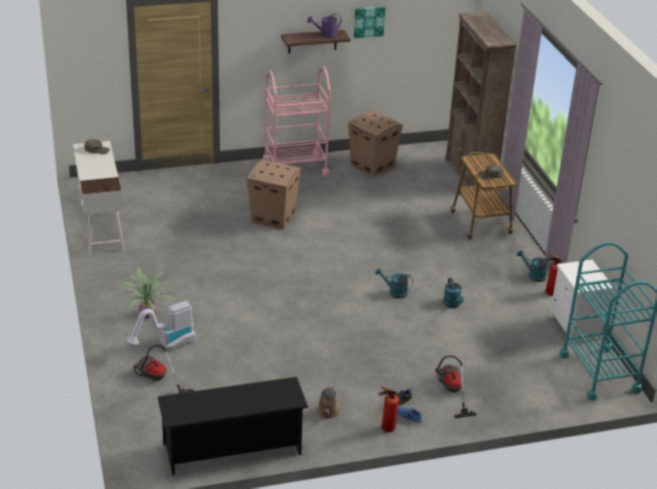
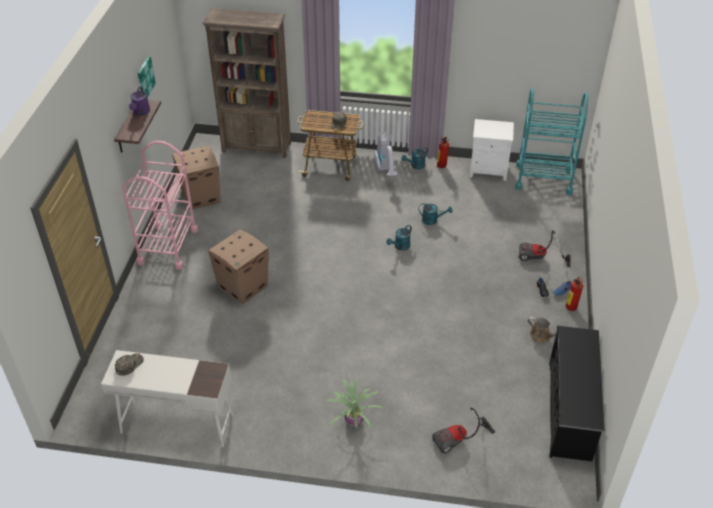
camera: 65 degrees left, 10 degrees up
(166, 345) = (409, 420): vacuum cleaner -> vacuum cleaner (386, 169)

